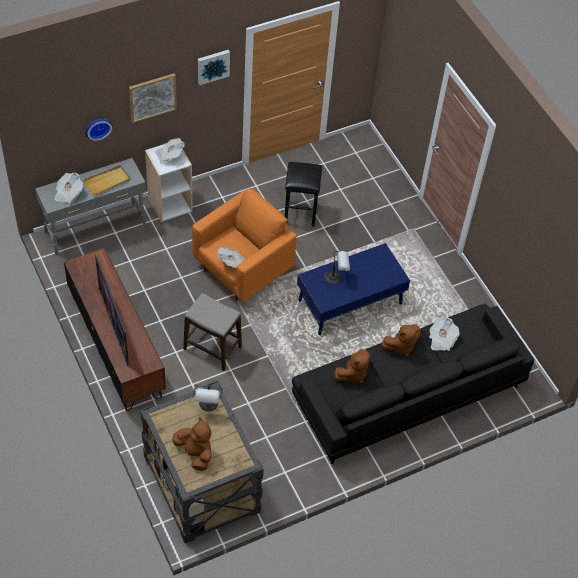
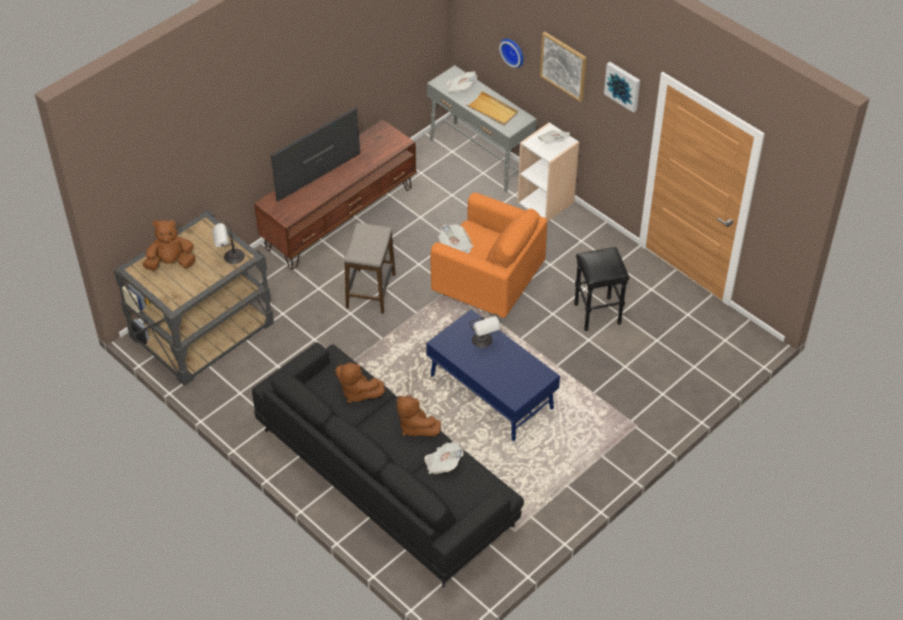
camera: 75 degrees right, 5 degrees down
(195, 453) = (171, 263): brown plush toy -> brown plush toy turned 135 degrees counterclockwise

